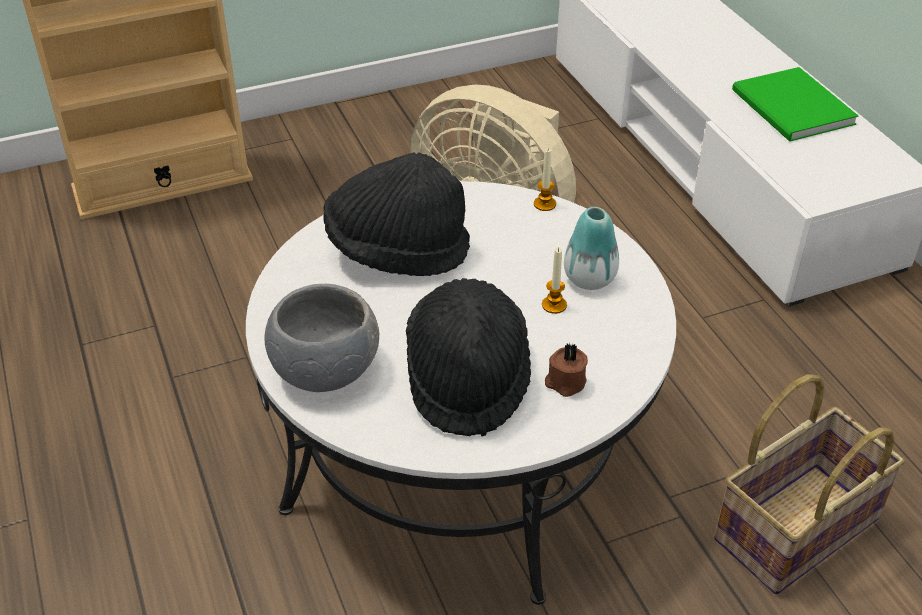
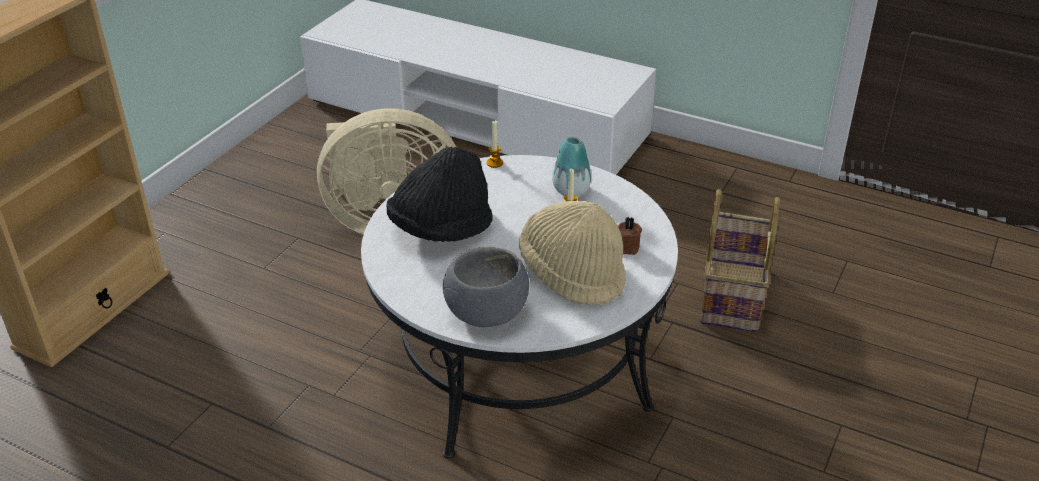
camera: 40 degrees left, 5 degrees down
(467, 378) = (573, 273): black hat -> beige hat
(792, 109) = (537, 61): green book -> none

